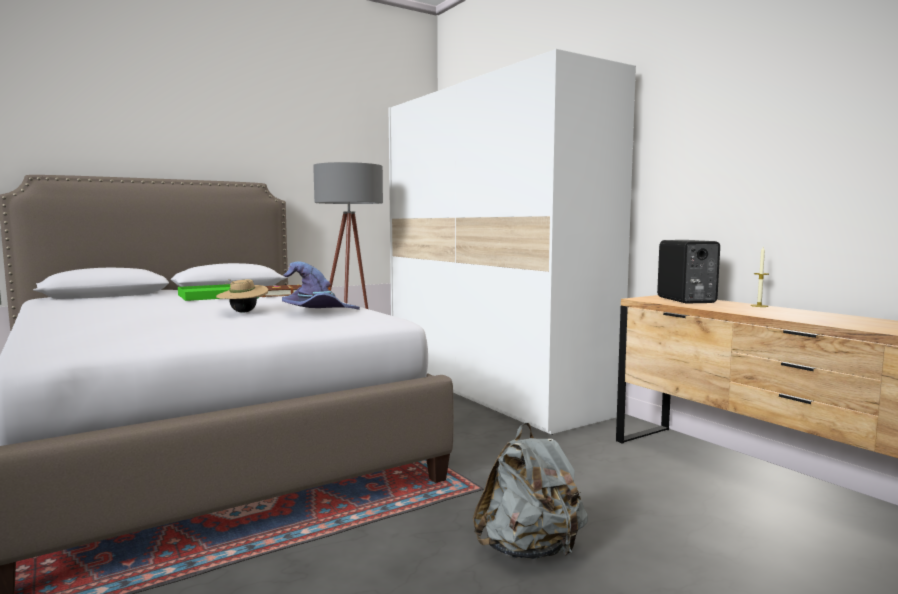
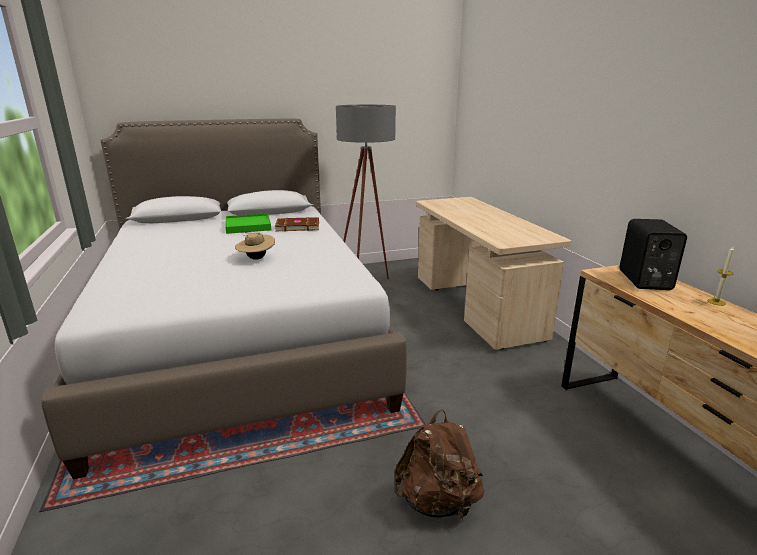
camera: 15 degrees right, 15 degrees up
(318, 312) = (311, 264): purple hat -> none
(491, 389) = (475, 307): white wardrobe -> beige desk
(530, 550) = (438, 502): grey backpack -> brown backpack

